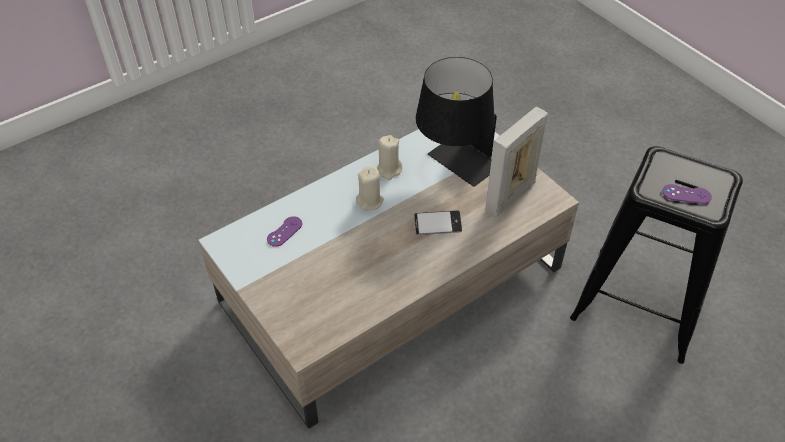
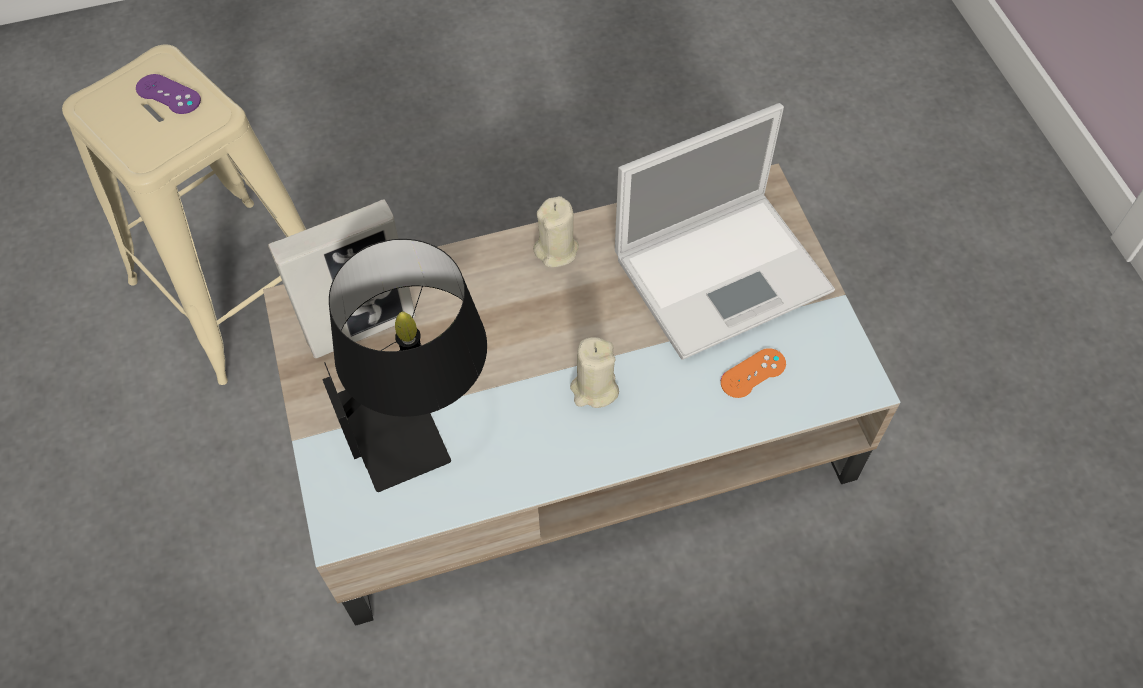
camera: 160 degrees left, 10 degrees up
(284, 231) = (753, 373): purple game controller -> orange game controller
(315, 283) = (725, 271): none -> laptop
(389, 170) = (536, 446): beige candle -> beige candle (557, 250)
(437, 225) = (504, 312): phone -> none
(639, 303) = (236, 288): black stool -> beige stool

